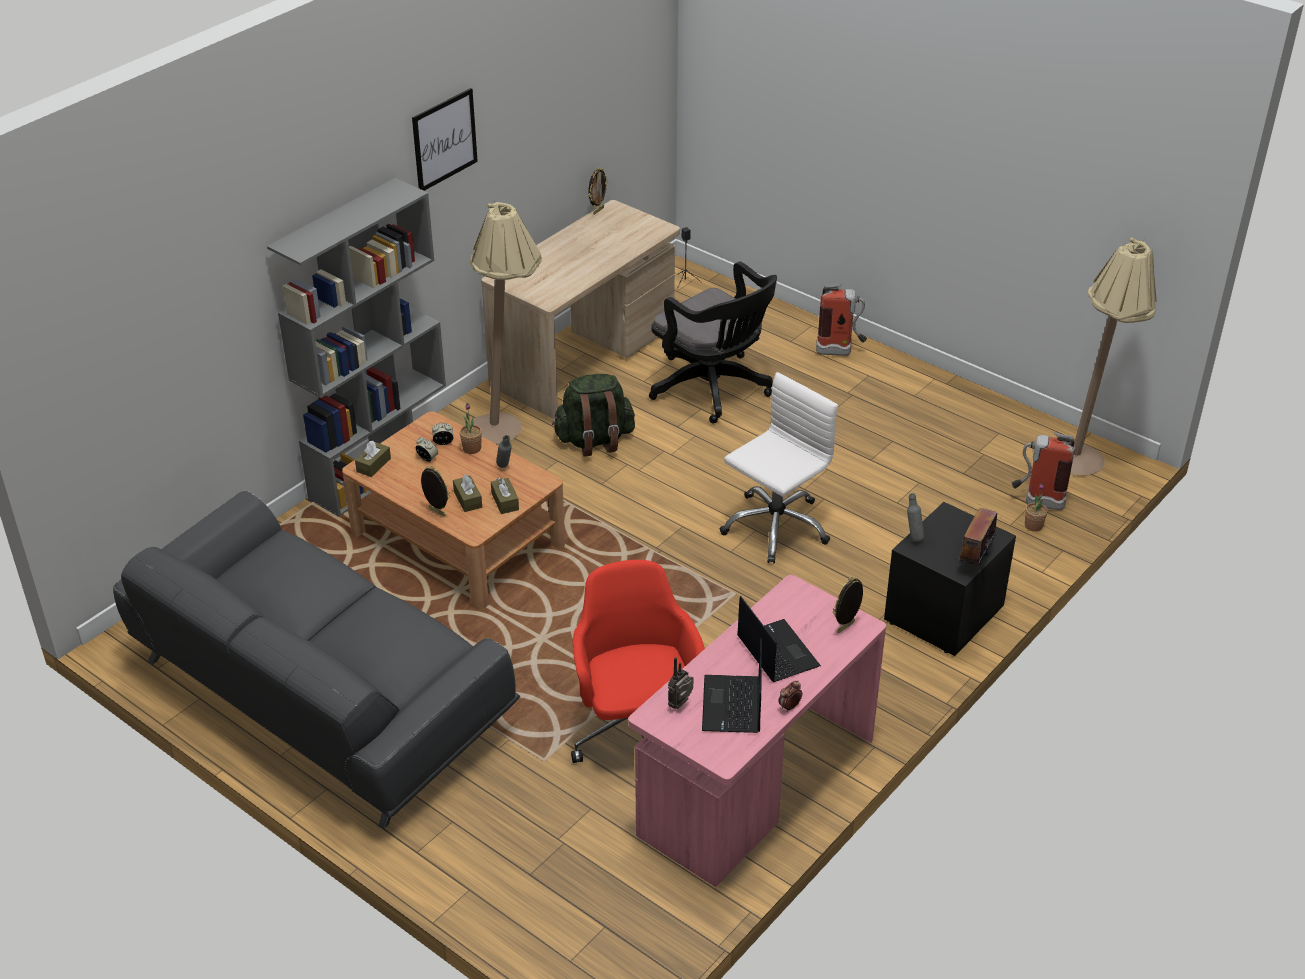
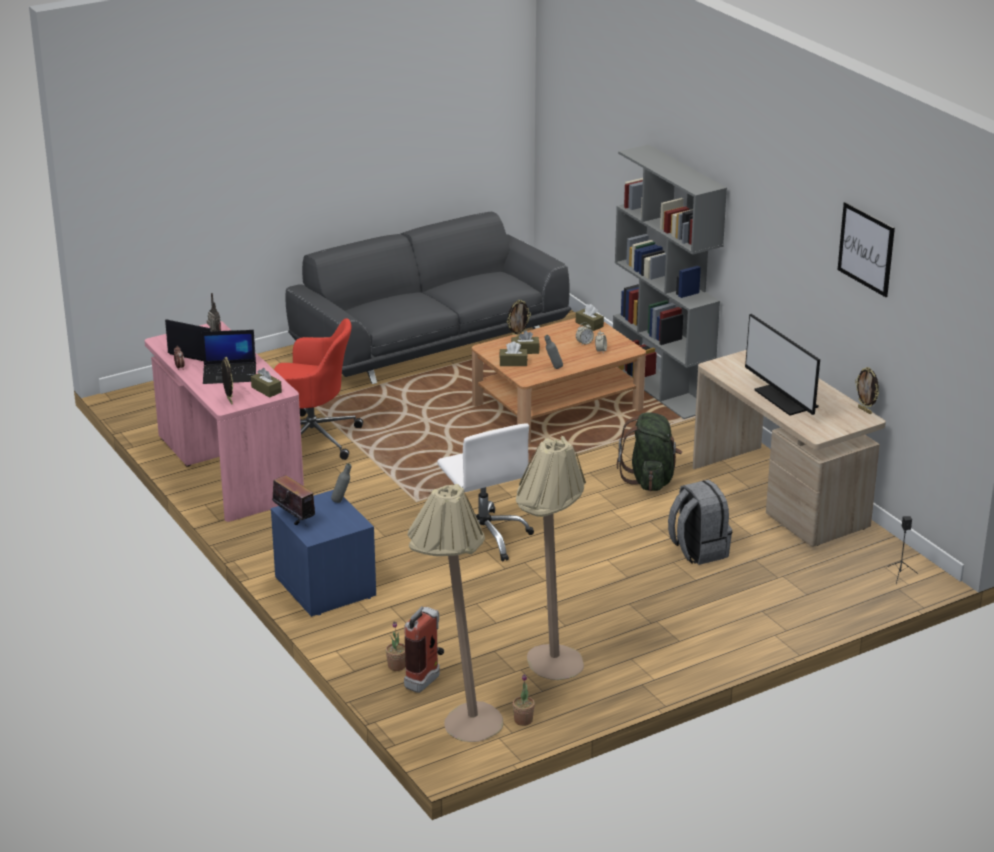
camera: 110 degrees right, 10 degrees down
(444, 139) = (766, 199): picture -> picture (866, 249)
(472, 448) = (586, 360): potted plant -> potted plant (523, 720)
(507, 431) = (685, 444): beige floor lamp -> beige floor lamp (548, 670)
(599, 253) = (785, 399): none -> monitor
(714, 389) = (697, 550): black office chair -> grey backpack
(798, 604) = (266, 390): none -> brown tissue box
(840, 352) = (729, 635): fire extinguisher -> none
(944, 614) = (324, 587): black nightstand -> blue nightstand

